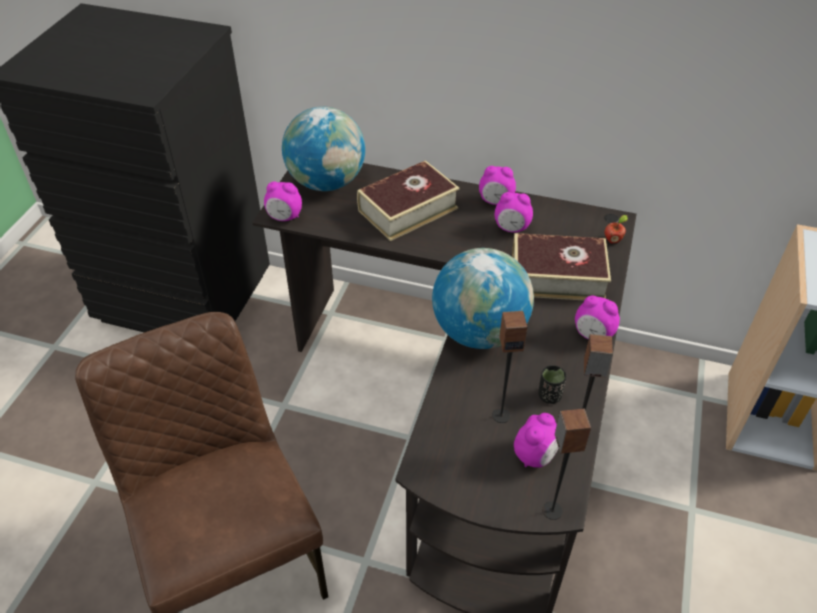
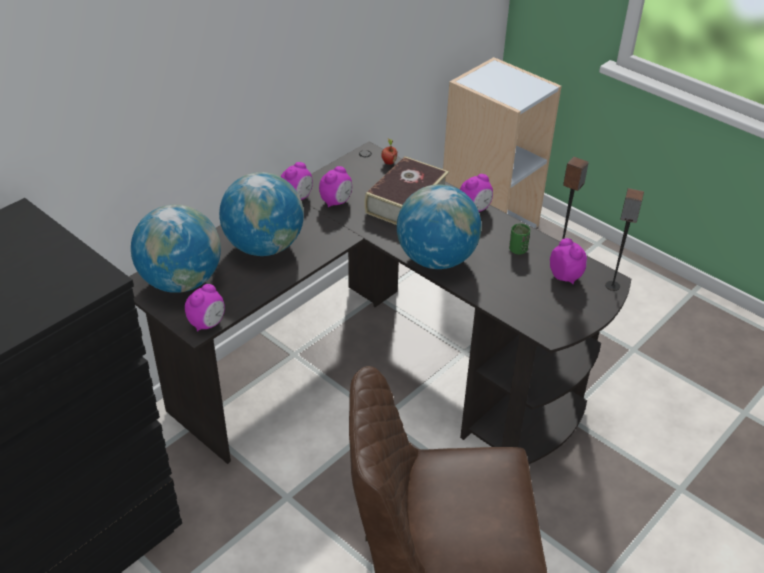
camera: 65 degrees left, 5 degrees down
(408, 209) = (264, 246): book -> globe
(501, 415) = (522, 278): speaker -> none
(549, 396) = (517, 250): black cup -> green cup

